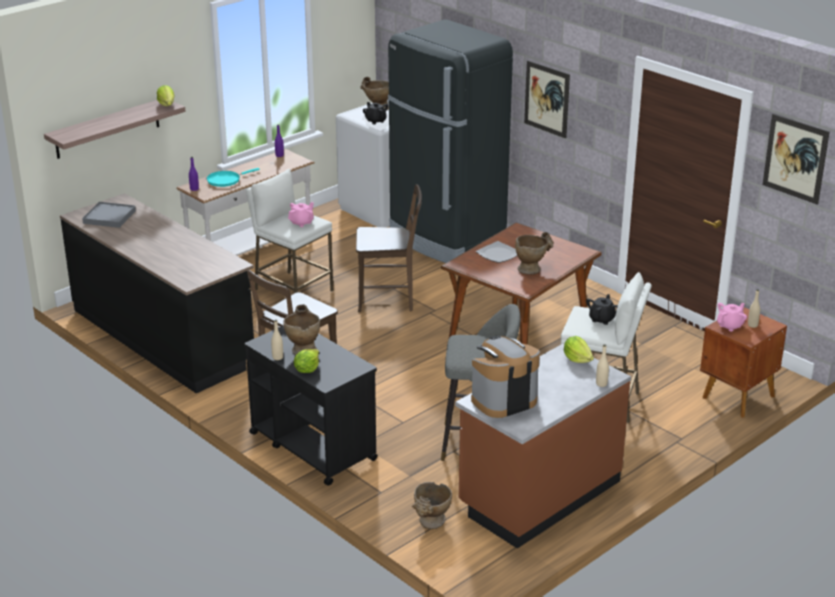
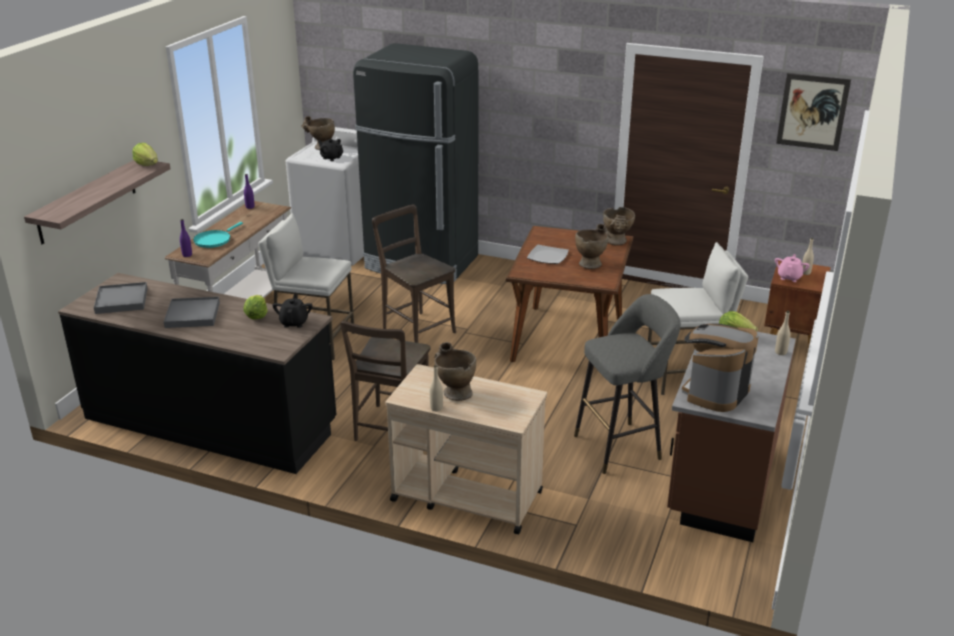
camera: 25 degrees left, 0 degrees up
(151, 240) = (193, 315): none -> grey tray
(302, 222) = (323, 267): pink teapot -> none
(307, 369) = (479, 412): lettuce -> lettuce (256, 316)
(312, 445) = (465, 496): black cart -> beige cart
(389, 299) = (416, 329): brown chair -> brown chair turned 105 degrees counterclockwise
(431, 524) = (653, 543): beige vase -> beige vase (617, 242)
(546, 99) = (520, 104): picture -> none
(602, 319) = (690, 295): black teapot -> black teapot (294, 322)

